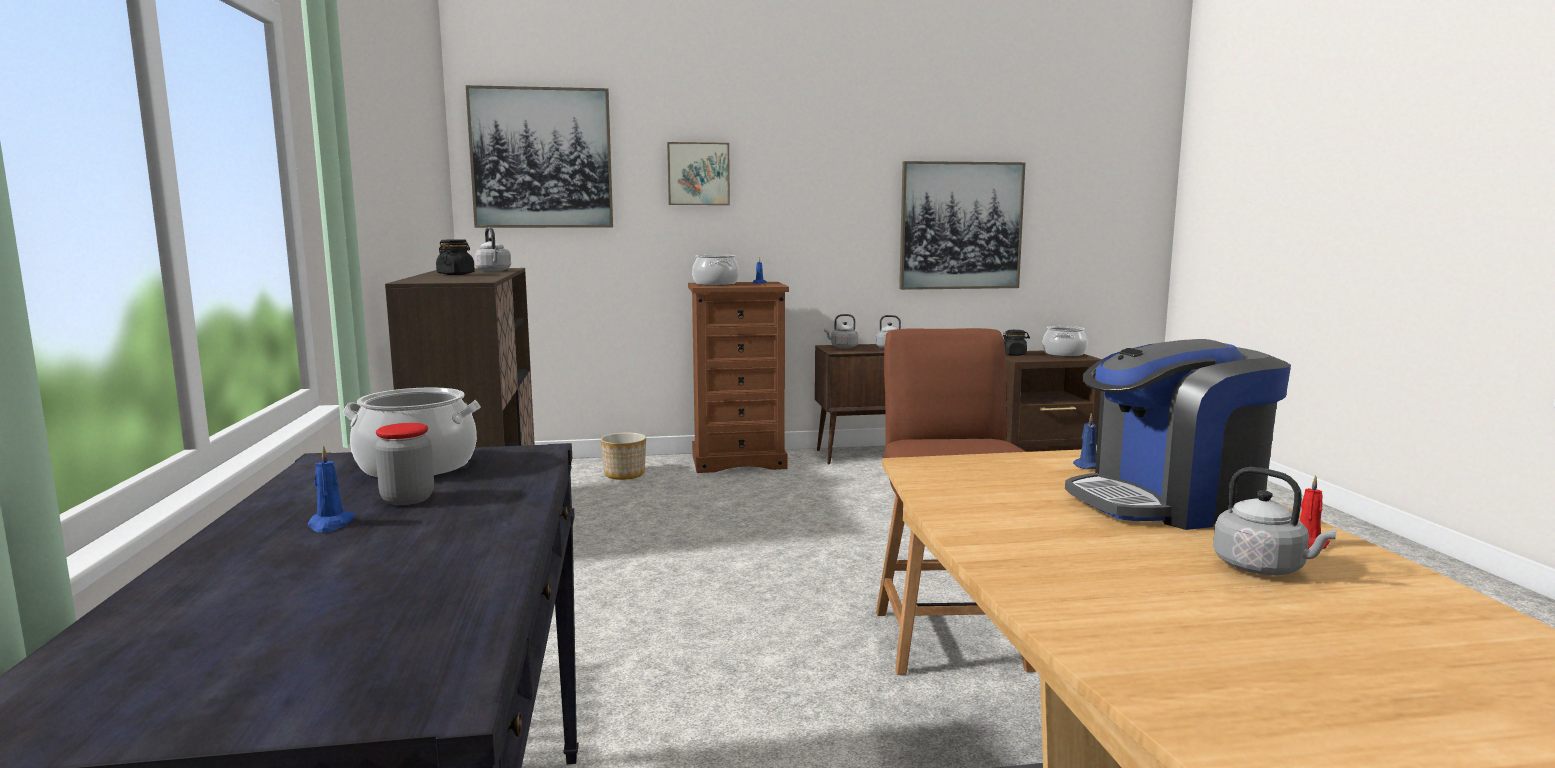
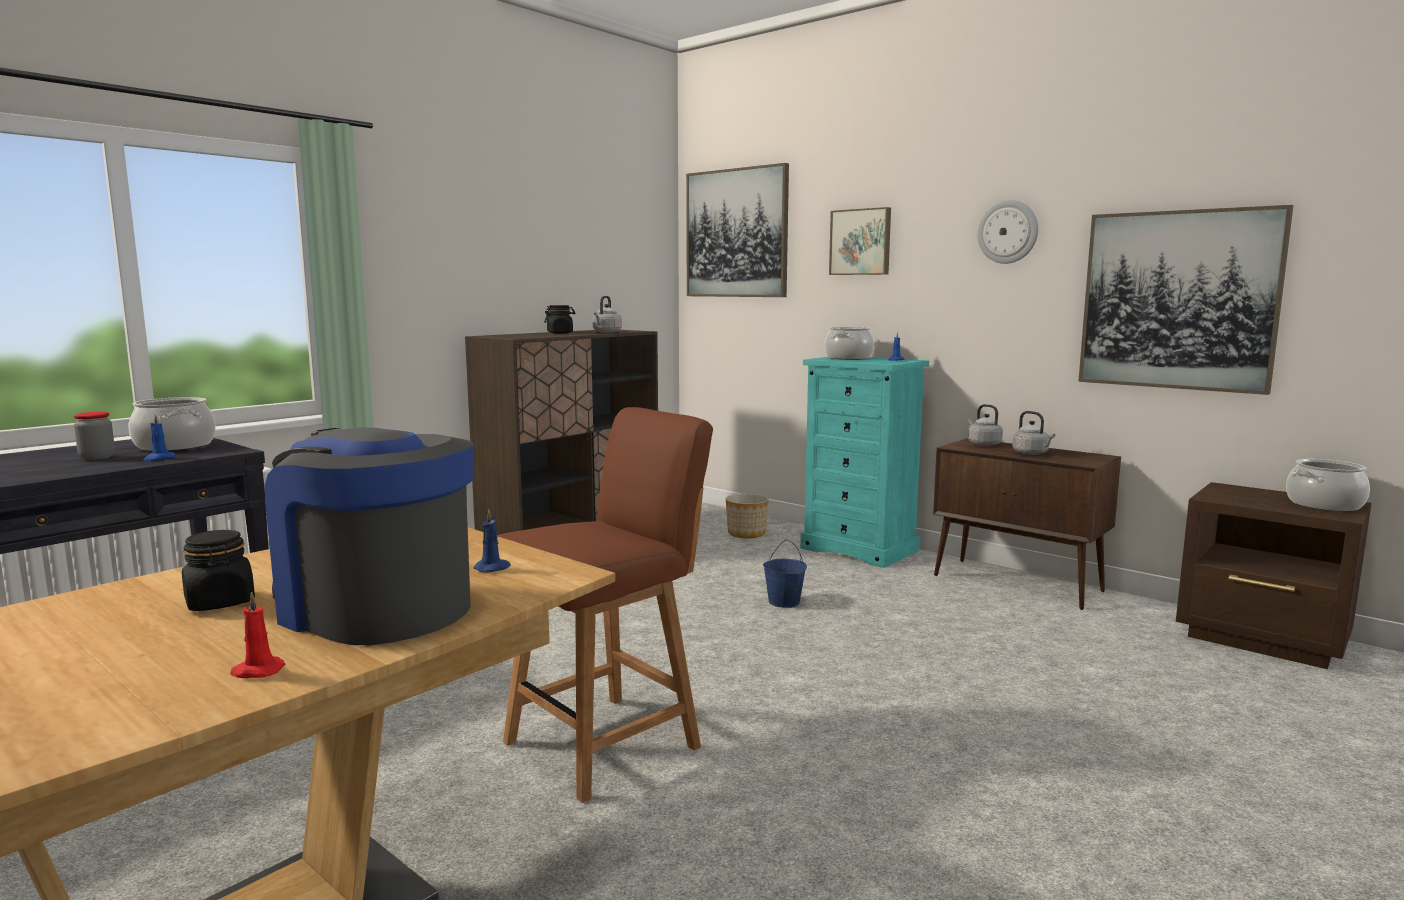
camera: 50 degrees right, 0 degrees up
(330, 524) = (40, 459): blue candle -> blue candle (158, 458)
(739, 461) = (860, 549): brown dresser -> turquoise dresser
(793, 511) = (784, 602): none -> blue bucket
(837, 171) = (1008, 232): none -> wall clock
(1014, 354) = (1233, 491): black jar -> black jar (220, 602)
(1263, 568) = (158, 661): grey kettle -> none

